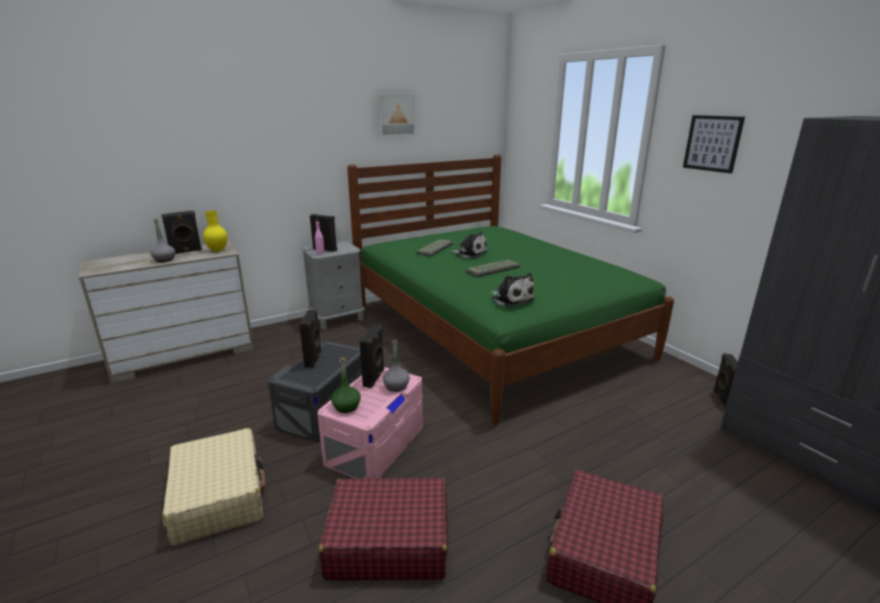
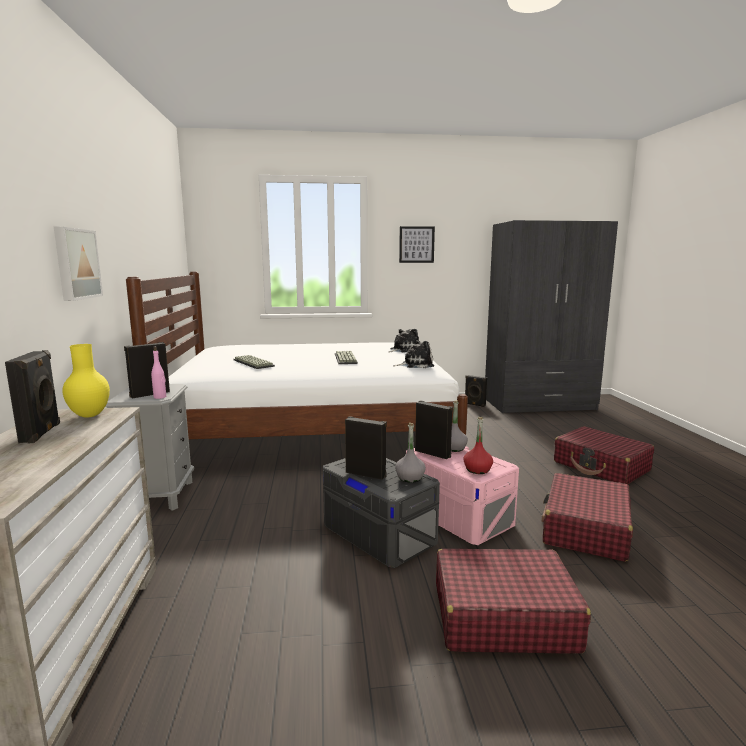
camera: 65 degrees left, 10 degrees down
(164, 259) = (58, 446): grey bottle -> grey bottle (410, 477)
(219, 495) = (503, 616): beige suitcase -> red suitcase
(346, 406) = (477, 469): green bottle -> red bottle
(396, 115) = (139, 217): picture -> picture (75, 264)
(470, 254) = (292, 358): plush toy -> plush toy (403, 350)
(493, 331) = (312, 433): green bed -> white bed

